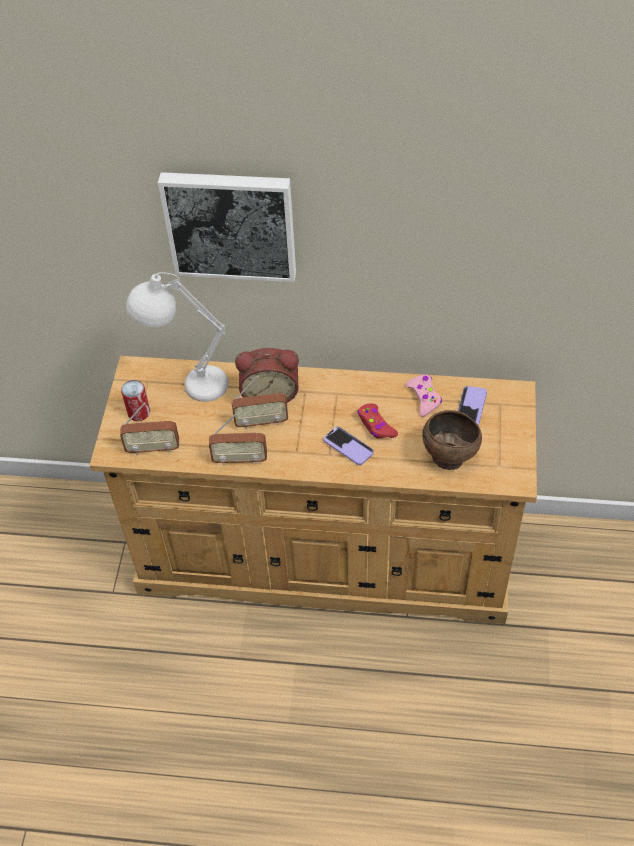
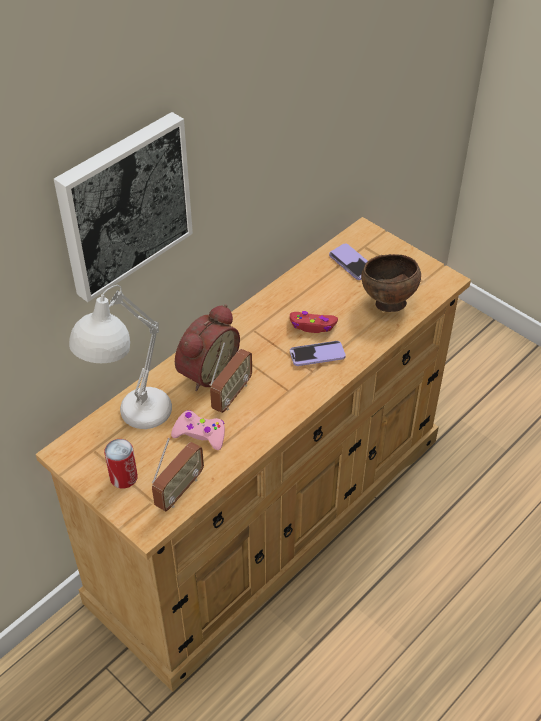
camera: 55 degrees left, 5 degrees down
(240, 459) = (258, 433): radio -> none
(424, 398) = (314, 282): pink game controller -> pink game controller (200, 434)

